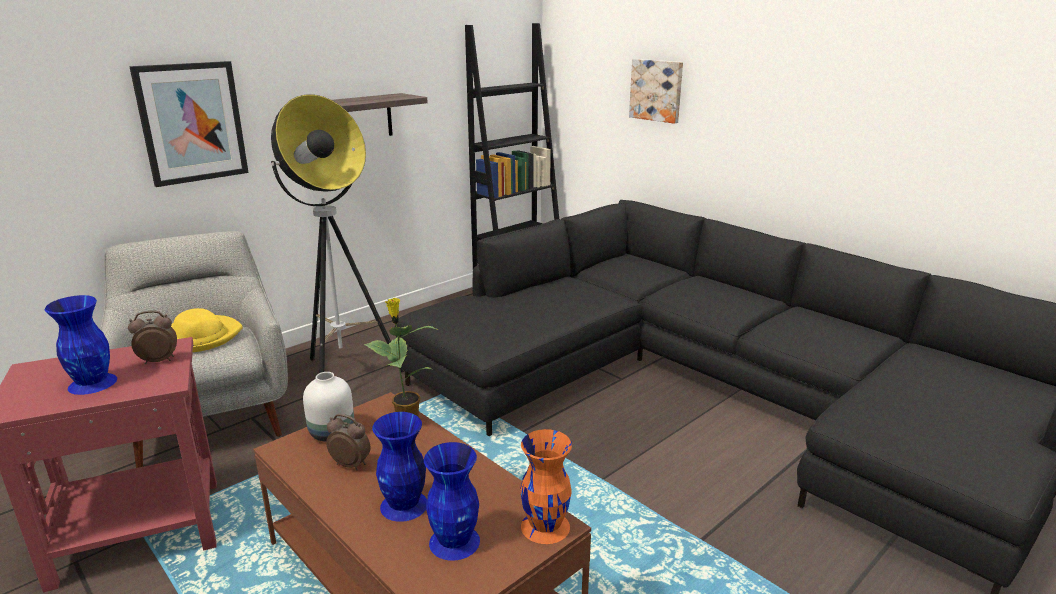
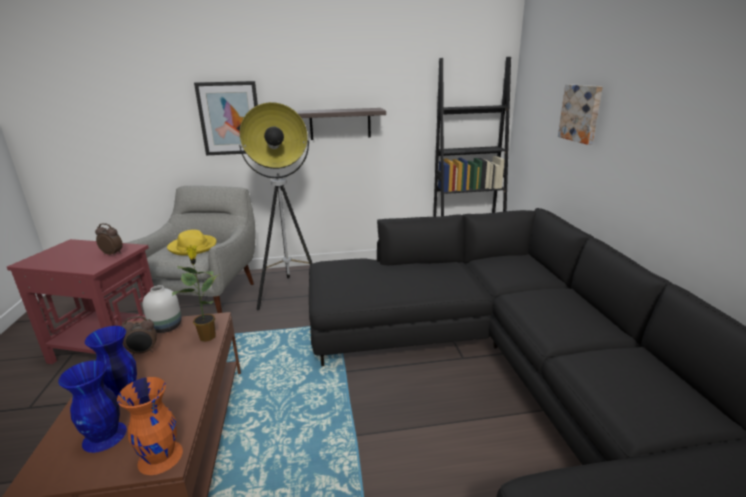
camera: 35 degrees right, 0 degrees up
(93, 383) = (73, 258): blue vase -> none
(351, 464) = (143, 352): alarm clock -> alarm clock turned 105 degrees clockwise

